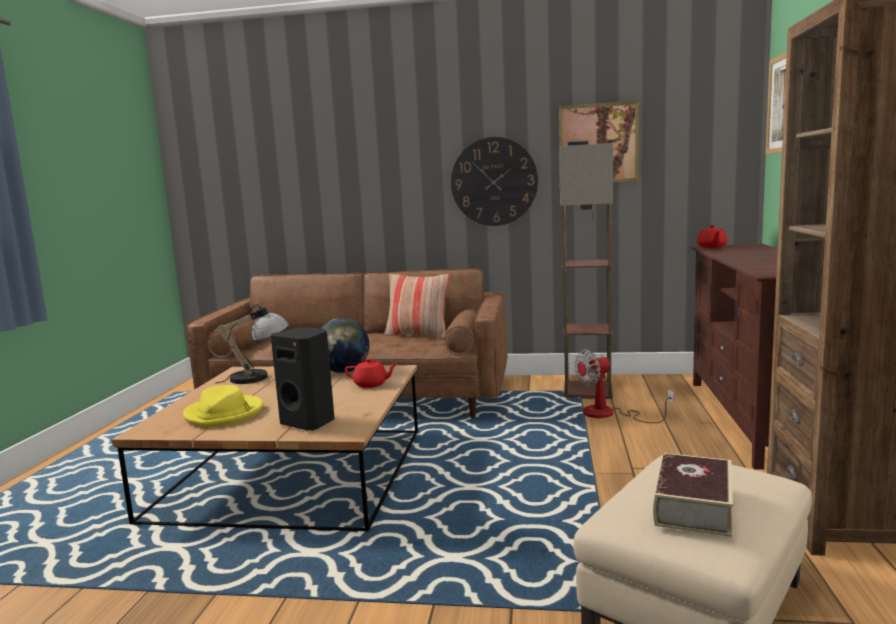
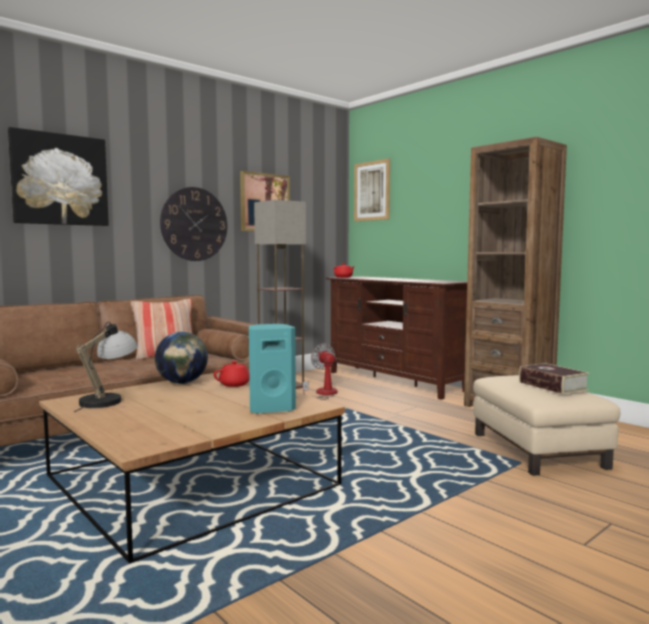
camera: 50 degrees left, 5 degrees down
(224, 414) = (176, 422): yellow hat -> none
(309, 422) = (271, 408): black speaker -> turquoise speaker
(348, 150) = (60, 180): none -> picture
(609, 414) = (323, 394): fan -> fan turned 135 degrees clockwise

